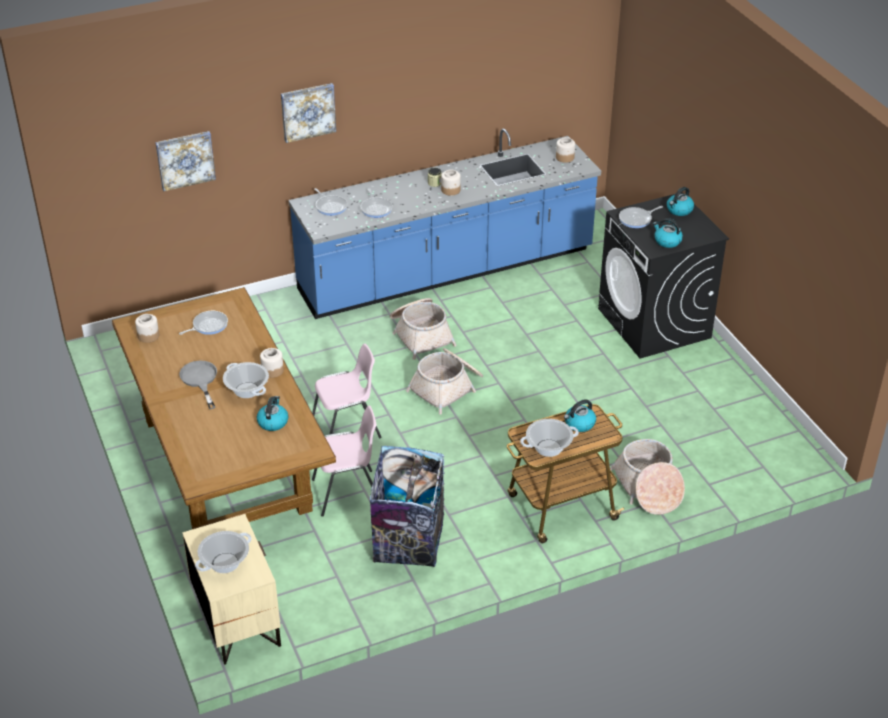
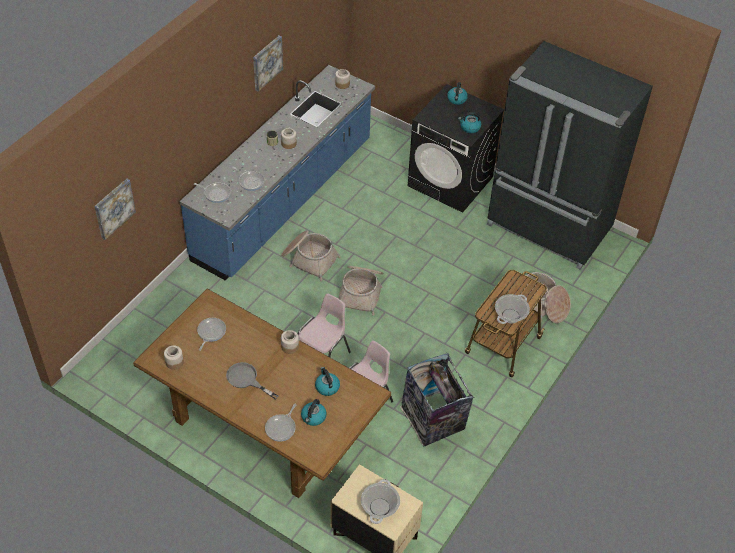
camera: 35 degrees left, 10 degrees up
(247, 390) = (286, 371): cooking pot -> none
(308, 111) = (184, 130): picture -> picture (267, 62)
(579, 424) = (513, 289): kettle -> kettle (313, 417)
(637, 219) = (437, 118): frying pan -> frying pan (281, 428)
(733, 414) = (548, 228): none -> black fridge

